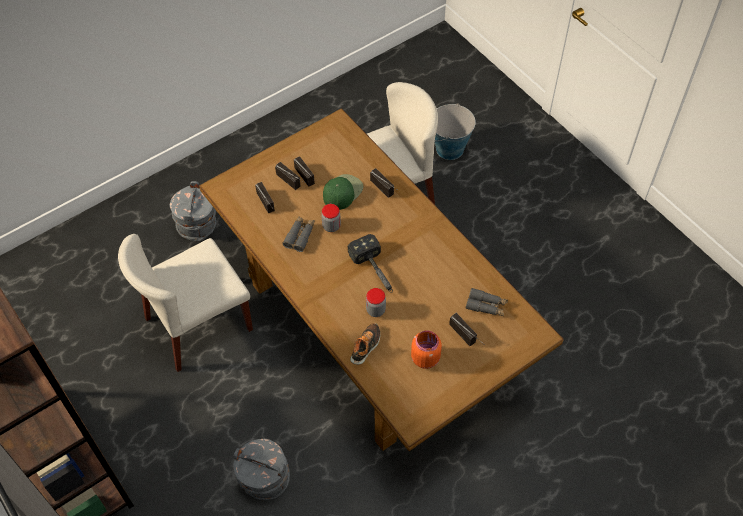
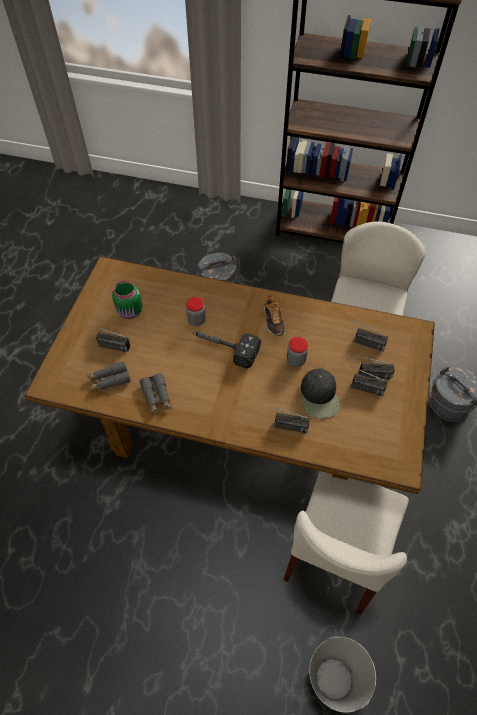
camera: 140 degrees right, 0 degrees up
(300, 236) = (311, 335): grey binoculars -> grey binoculars (156, 397)
(342, 192) = (319, 396): green cap -> black cap
(366, 346) = (181, 293): shoe -> shoe (273, 320)
(425, 357) = (130, 312): orange jar -> green jar

